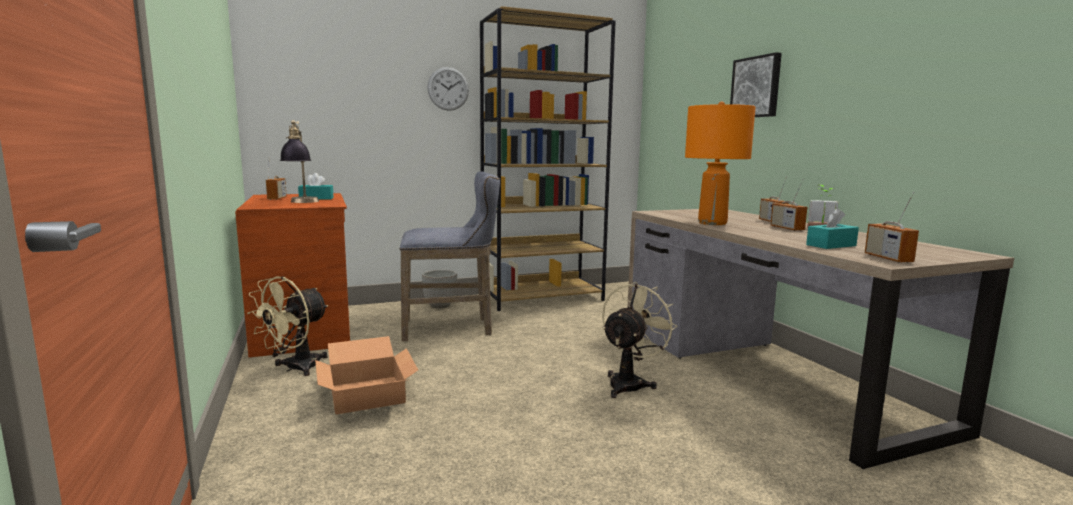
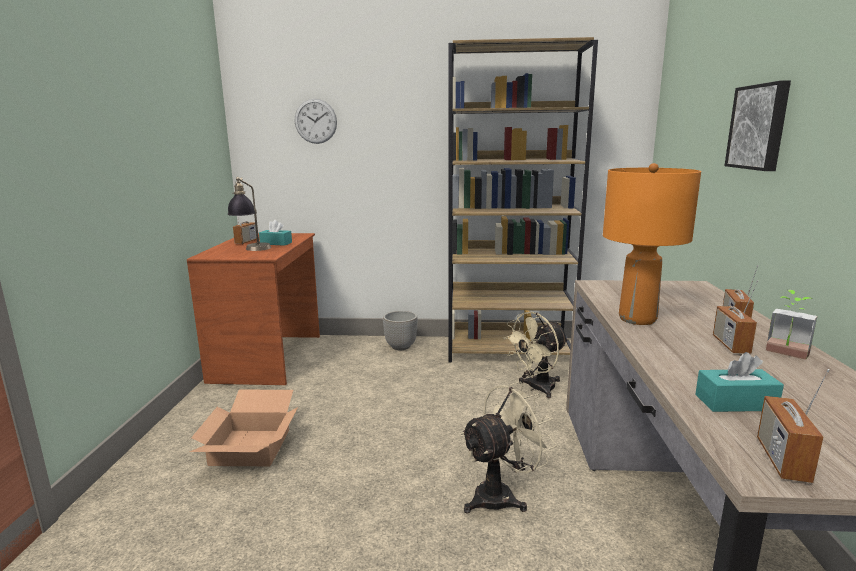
camera: 25 degrees right, 5 degrees up
(295, 368) = (224, 403): beige fan -> beige fan (536, 388)
(448, 88) = (418, 128): wall clock -> wall clock (315, 121)
(452, 328) = (387, 378): grey stool -> none

